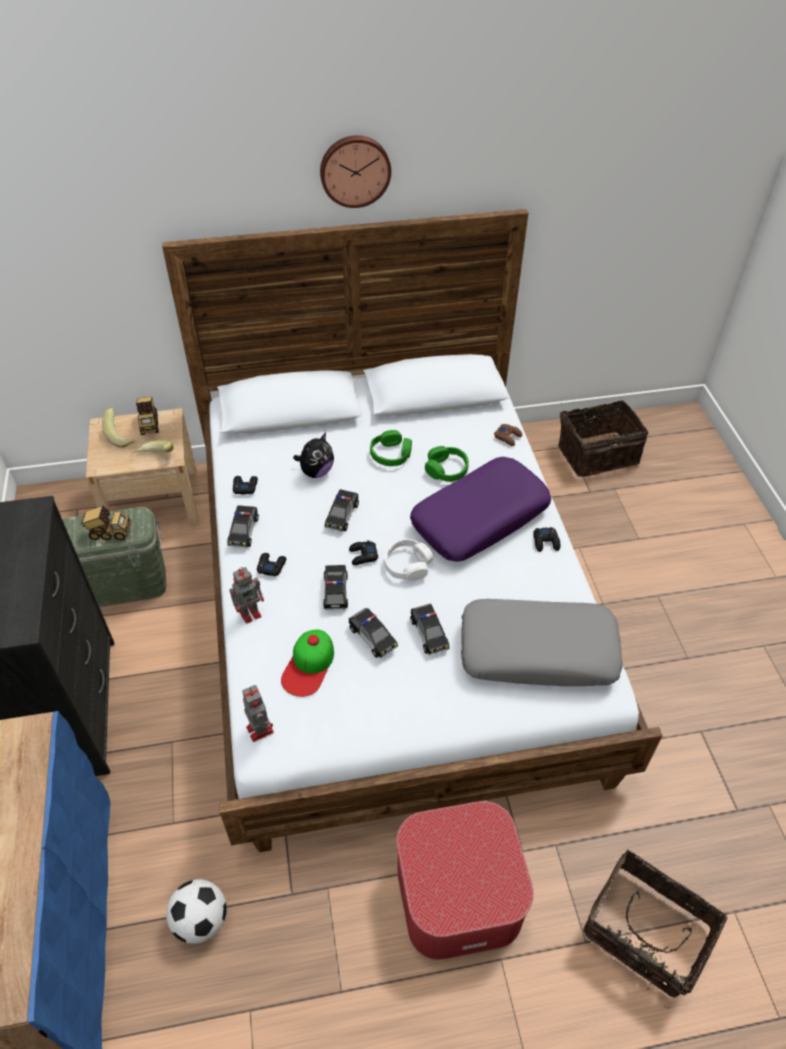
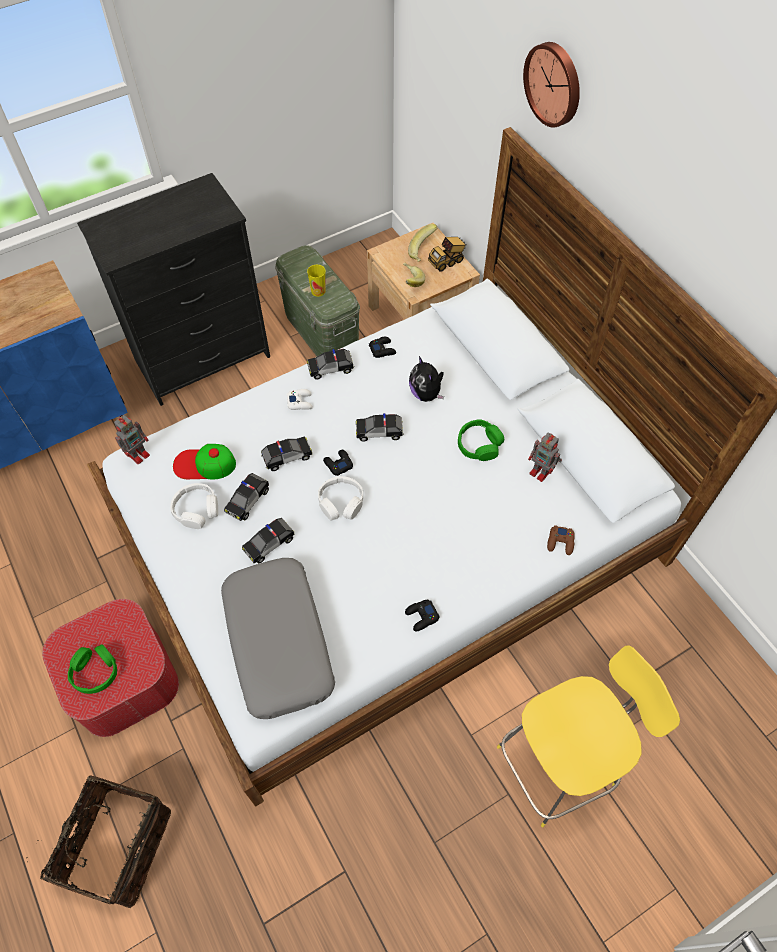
camera: 70 degrees right, 10 degrees up
(109, 533) = (318, 291): toy truck -> cup
(201, 920) = (66, 508): football -> none
(251, 612) = (247, 406): toy robot -> toy robot (541, 472)
(271, 566) = (300, 402): black game controller -> white game controller
(316, 471) = (426, 394): plush toy -> plush toy turned 45 degrees clockwise
(355, 170) = (665, 197): wall clock -> wall clock (554, 84)
(362, 686) = (197, 510): none -> white headphones
(446, 469) = (482, 498): green headphones -> green headphones (95, 672)
(479, 518) = (428, 547): purple pillow -> none
(596, 453) = (698, 680): basket -> none
(640, 555) = (559, 763): none -> yellow chair

